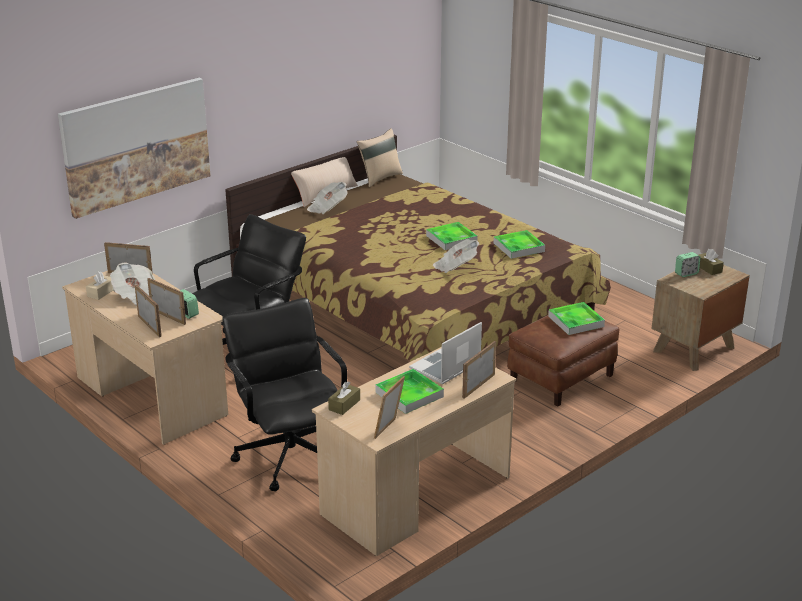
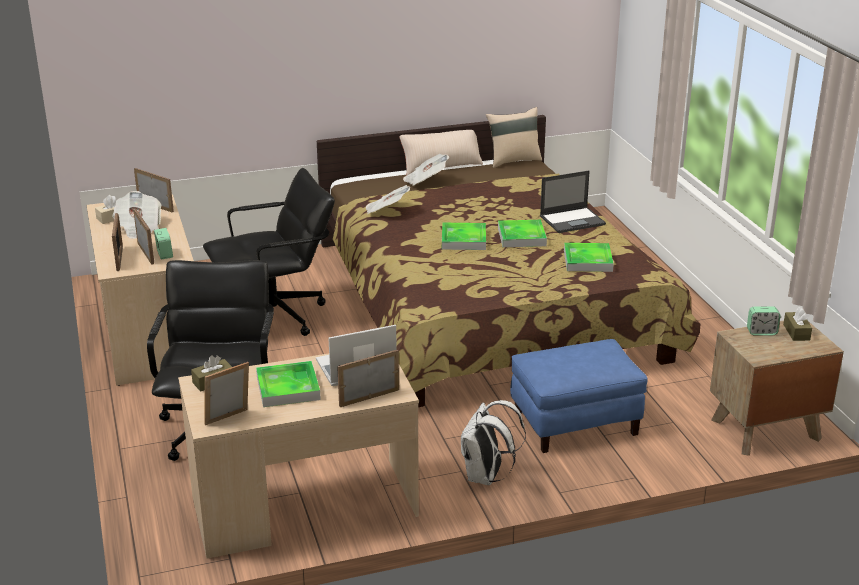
camera: 25 degrees right, 0 degrees up
(136, 145) = (209, 76): picture -> none
(455, 266) = (496, 267): newspaper -> newspaper (386, 211)
(477, 218) = (573, 220): none -> laptop
(532, 435) = (486, 477): none -> white backpack
(561, 378) = (575, 422): brown ottoman -> blue ottoman
(576, 321) = (597, 358): tray -> tray (463, 240)

